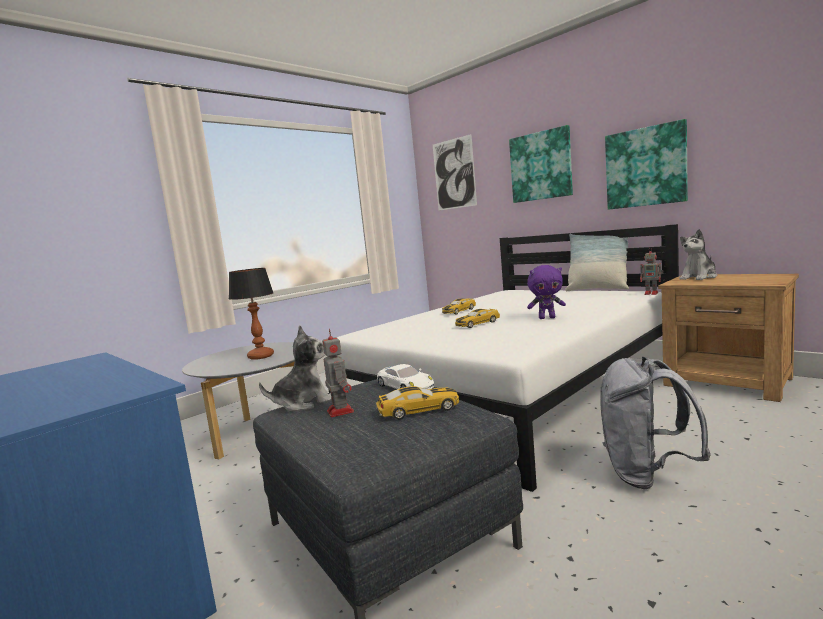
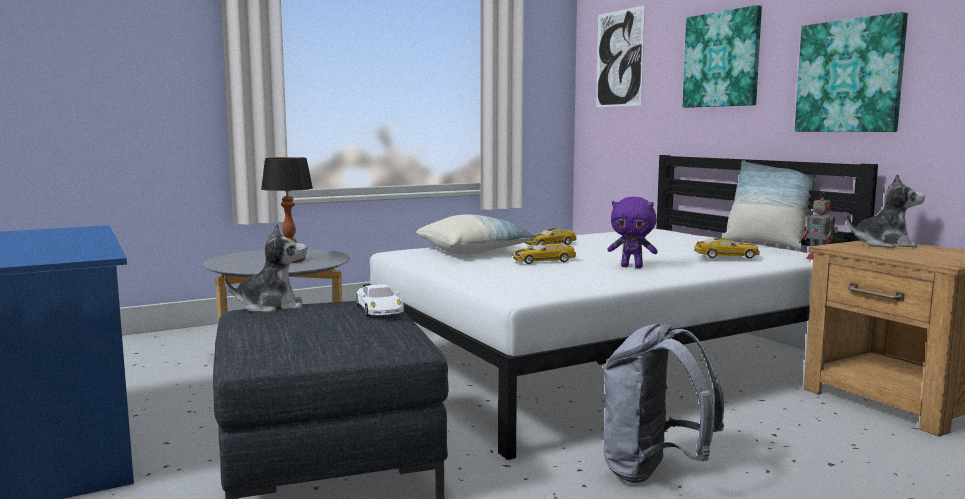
camera: 15 degrees right, 0 degrees up
(340, 411) = (290, 318): toy robot -> none
(413, 325) = (475, 252): none -> pillow
(419, 410) = (358, 329): toy car -> toy car (726, 256)
(699, 277) = (884, 245): plush toy -> plush toy turned 150 degrees counterclockwise

